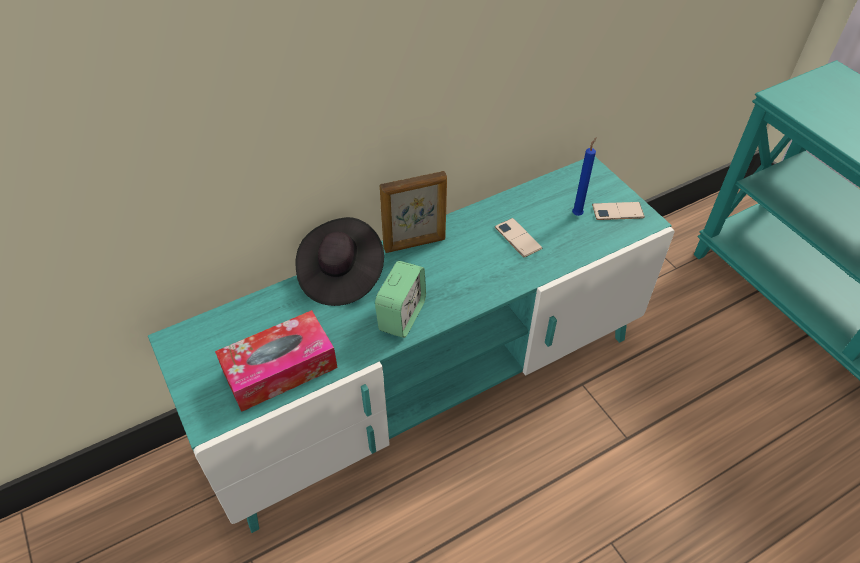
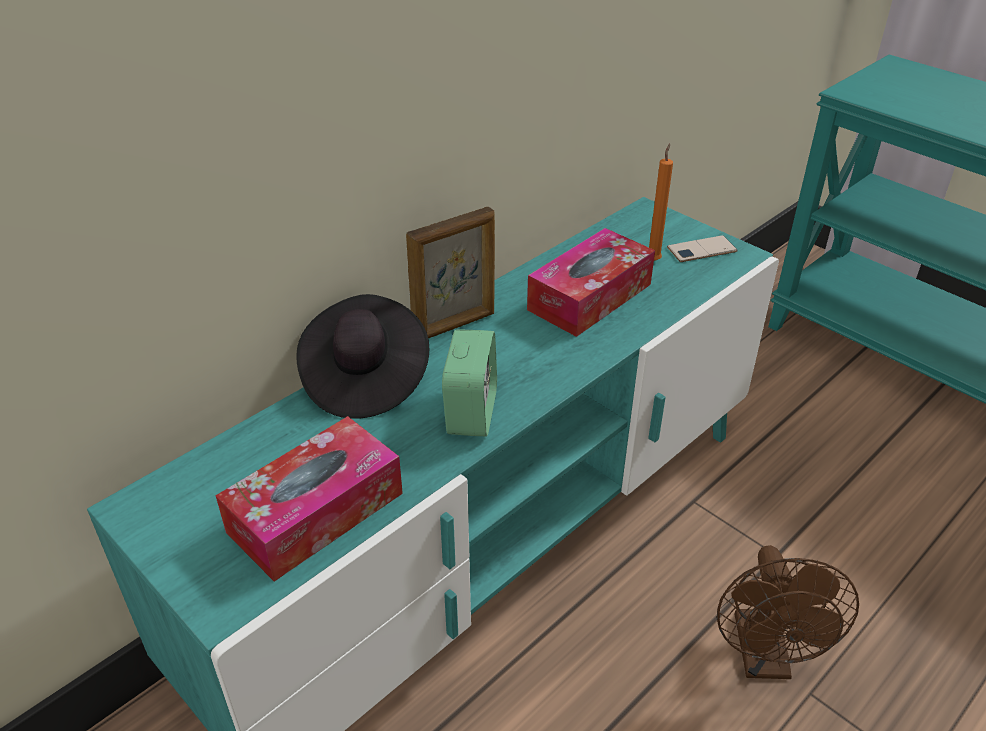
camera: 15 degrees left, 10 degrees down
(518, 238) = (589, 297): phone -> tissue box
(578, 214) = (654, 259): blue candle -> orange candle
(589, 511) = (765, 659): none -> brown fan

